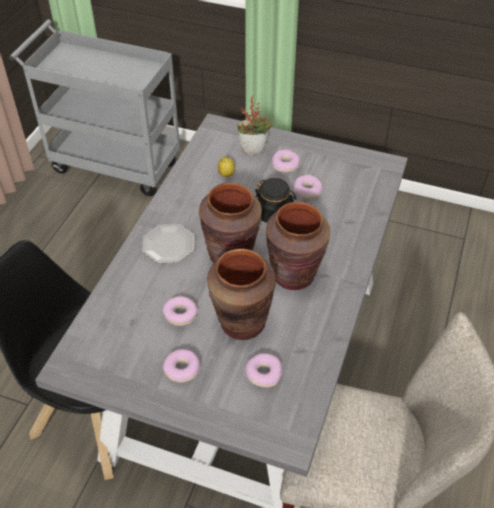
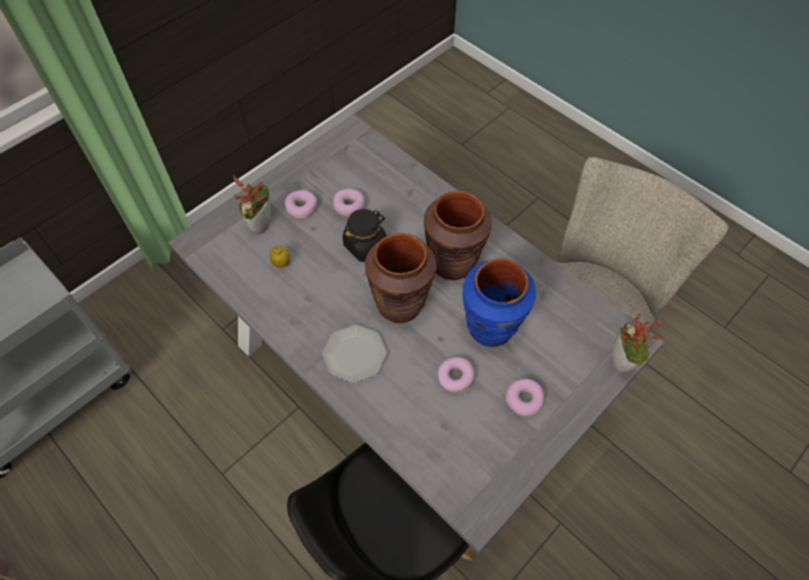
camera: 65 degrees left, 10 degrees up
(242, 323) = (490, 328): brown vase -> blue vase
(261, 438) = (622, 363): none -> potted plant
(263, 373) = (556, 334): donut -> none

